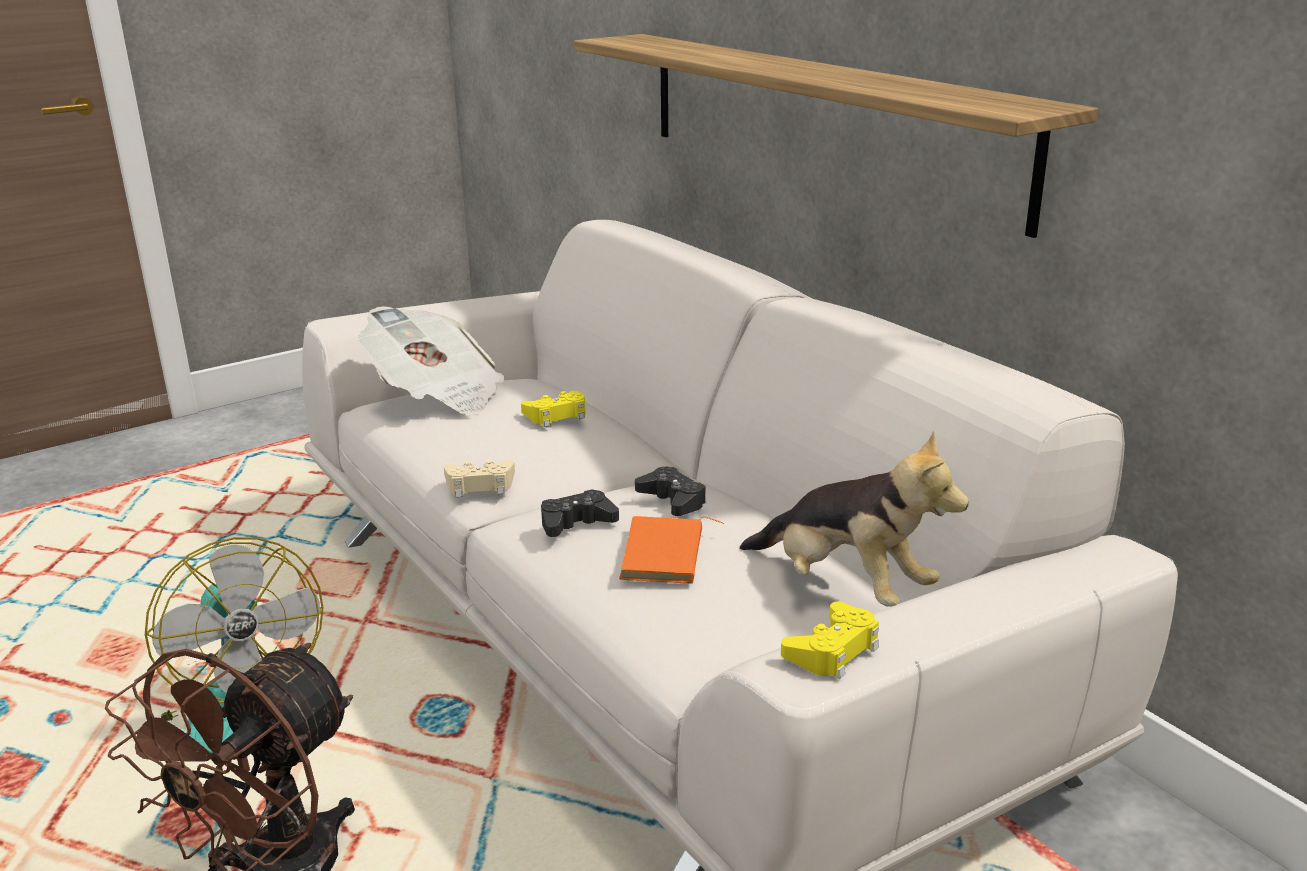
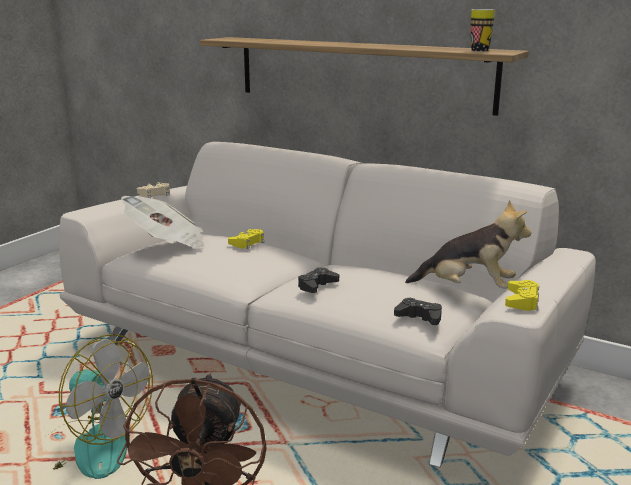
camera: 25 degrees left, 5 degrees down
(480, 485) = (240, 280): beige game controller -> beige game controller (155, 194)
(666, 556) = (378, 291): orange book -> none
(672, 500) = (352, 268): black game controller -> black game controller (419, 317)
(990, 101) = (481, 50): none -> mug

